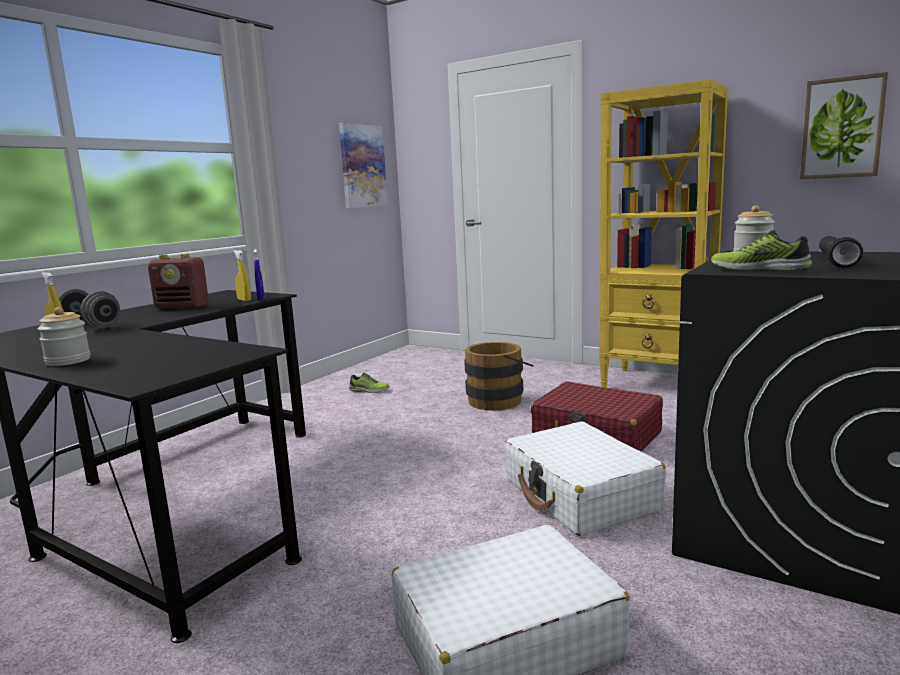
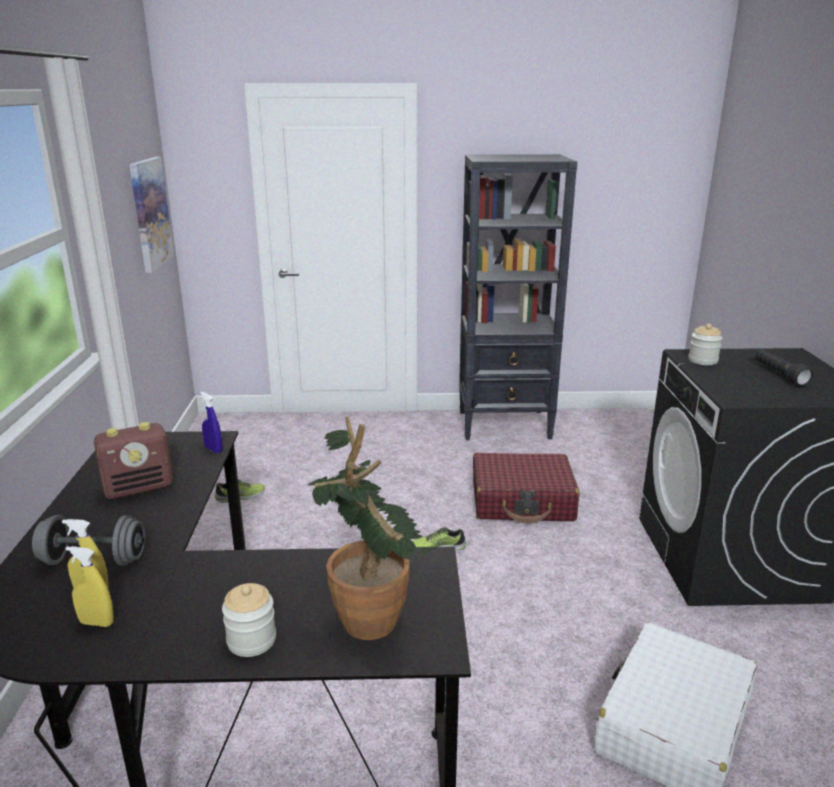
camera: 35 degrees left, 10 degrees up
(155, 363) = (370, 611): none -> potted plant
(244, 300) = (196, 456): yellow spray bottle -> yellow spray bottle (97, 623)
(499, 400) = (394, 477): brown bucket -> none
(580, 495) = (577, 571): white suitcase -> none
(658, 383) = (505, 425): yellow bookcase -> black bookcase
(759, 269) = (757, 394): shoe -> shoe (438, 547)
(842, 128) = (646, 198): picture -> none

